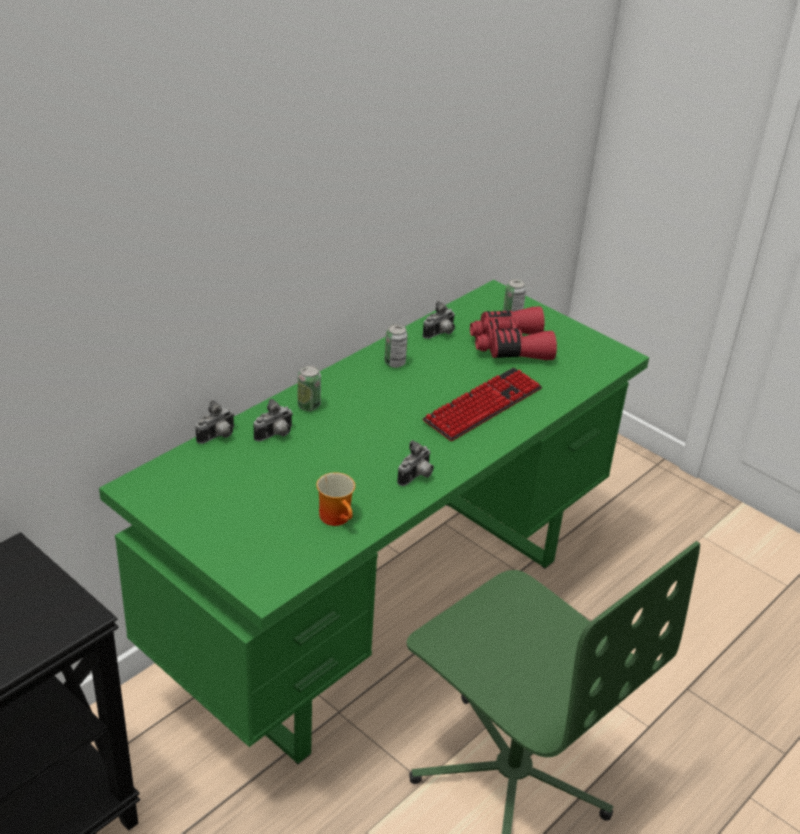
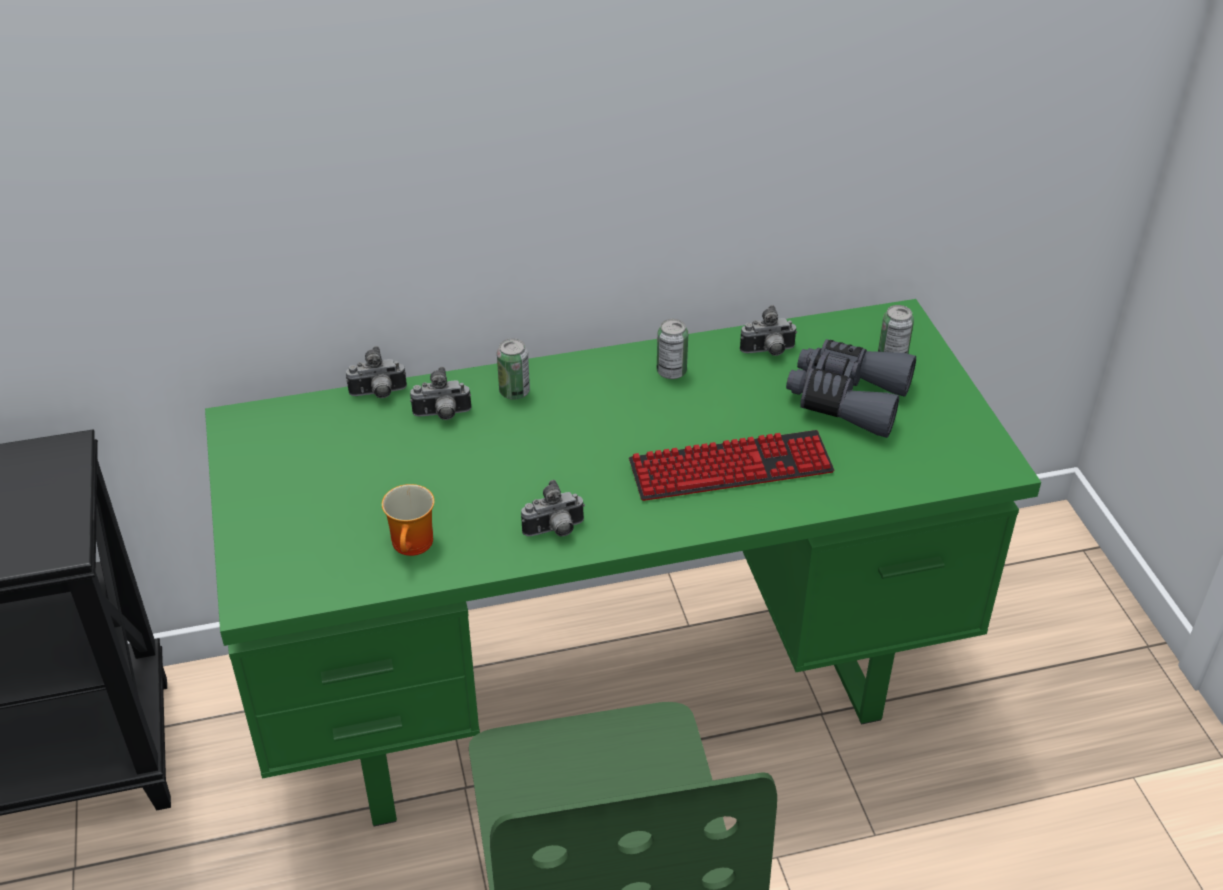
camera: 35 degrees right, 5 degrees up
(510, 346) = (847, 399): red binoculars -> grey binoculars

